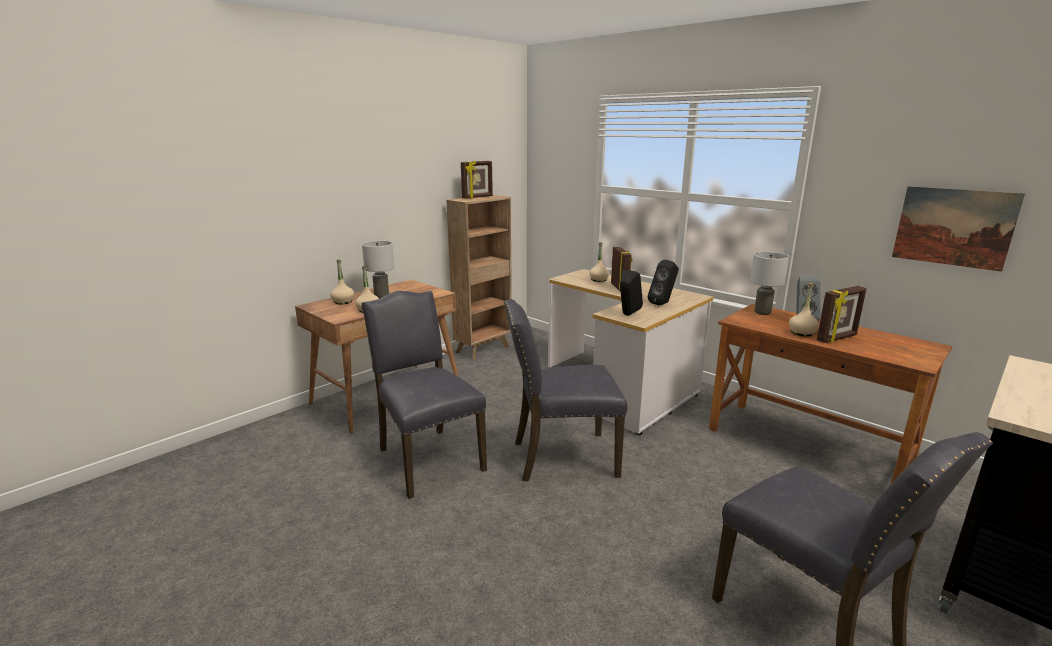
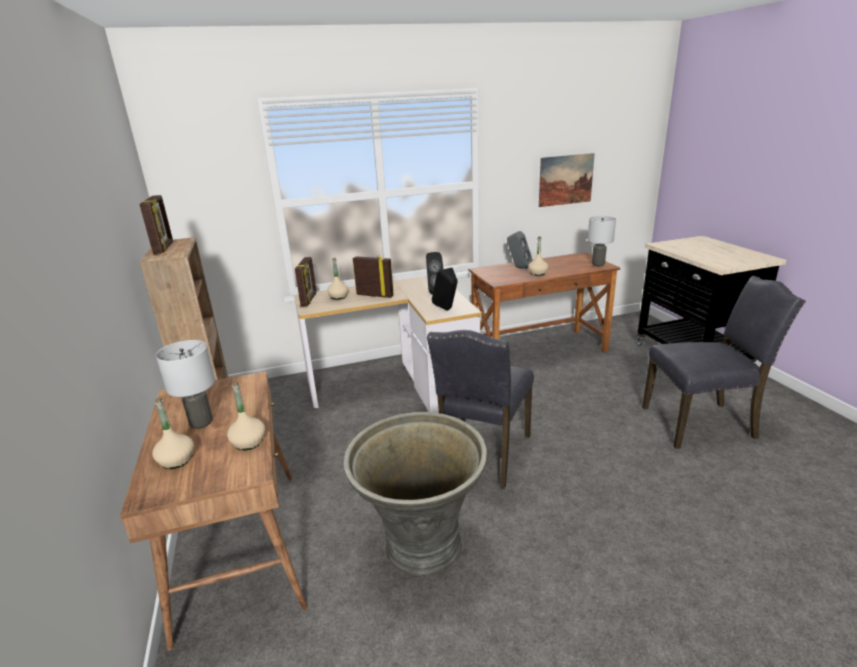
camera: 60 degrees left, 5 degrees up
(427, 458) = (421, 546): grey chair -> grey planter
(763, 313) = (491, 271): white table lamp -> white table lamp (598, 264)
(837, 338) = (554, 269): picture frame -> picture frame (309, 300)

